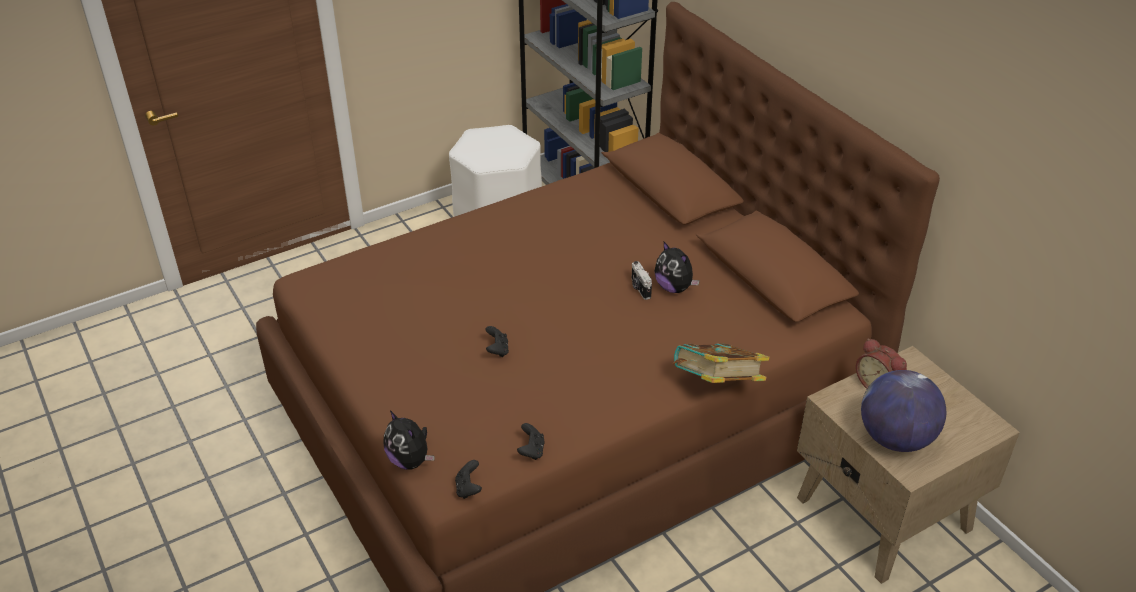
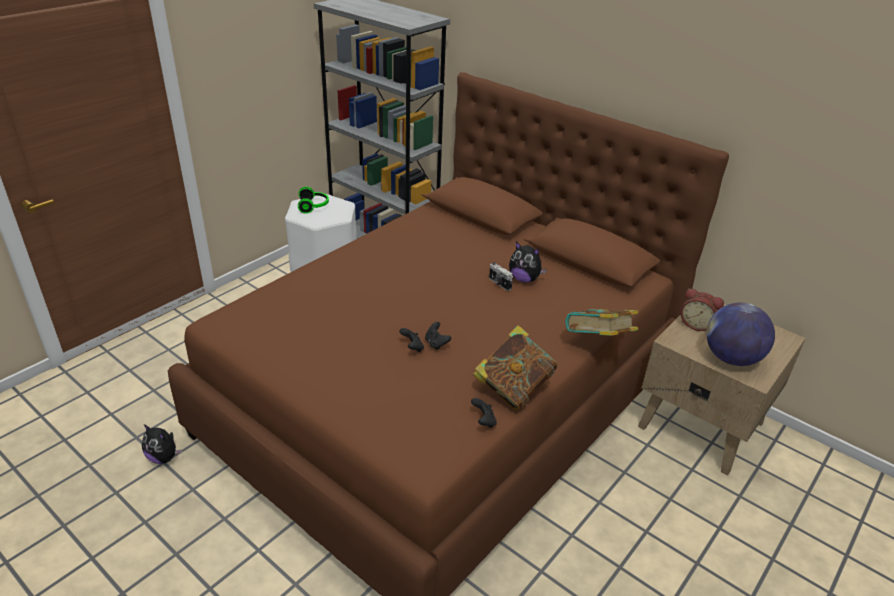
camera: 20 degrees left, 5 degrees down
(410, 460) = (382, 452): plush toy -> plush toy (164, 457)
(468, 489) = (447, 465): black game controller -> black game controller (436, 343)
(488, 141) = (314, 206): none -> headphones
(584, 421) = (513, 388): none -> book

